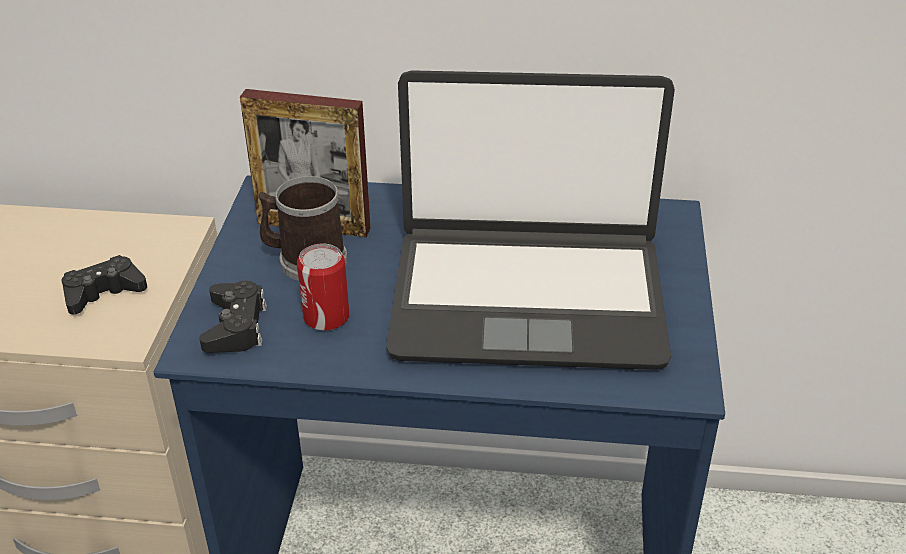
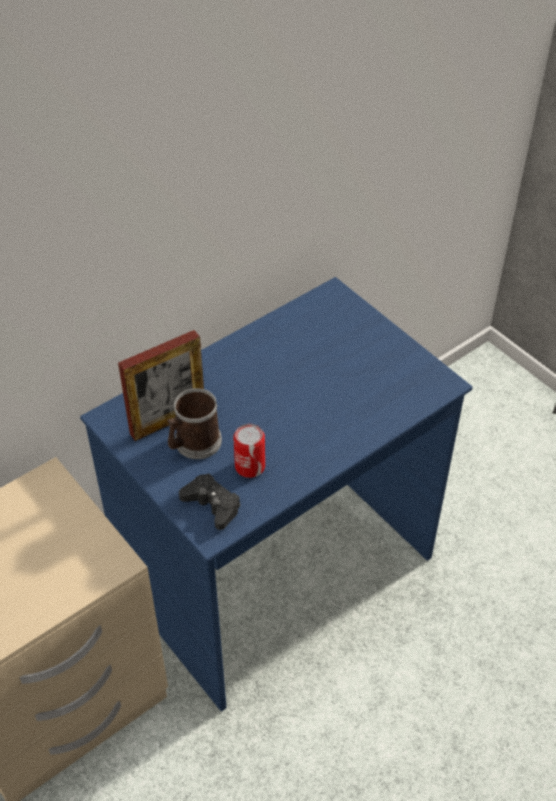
camera: 45 degrees left, 10 degrees up
(103, 292) = (62, 548): black game controller -> none
(527, 298) = (328, 387): laptop -> none

